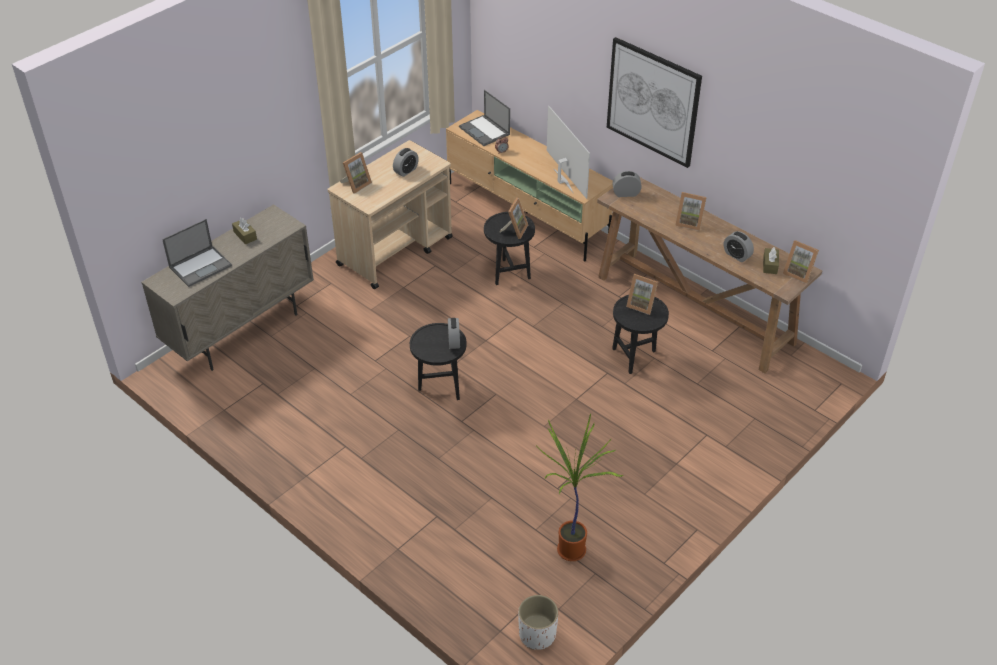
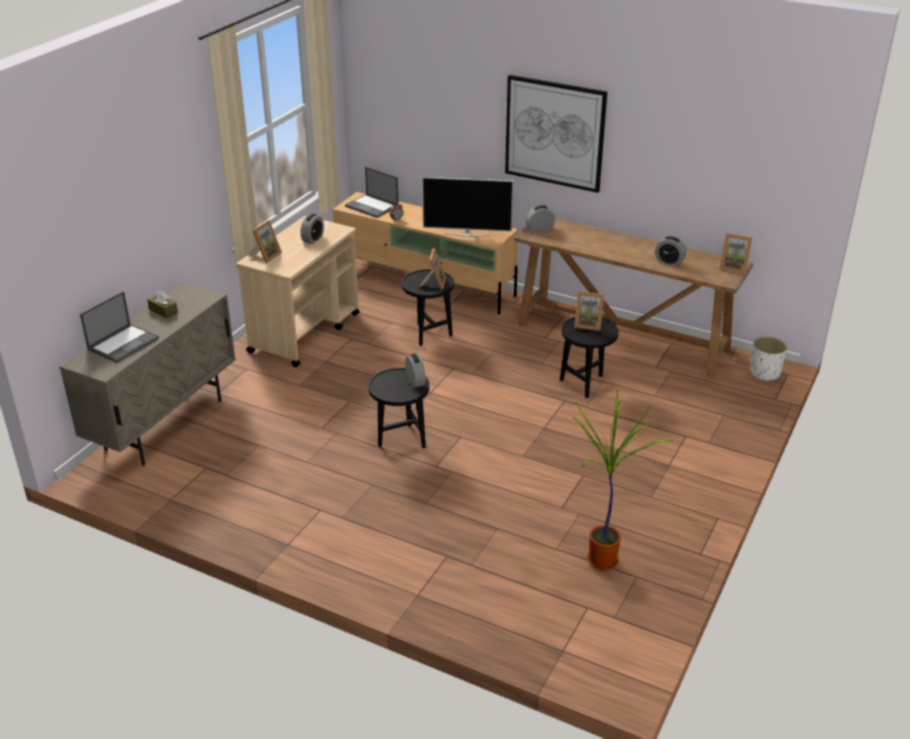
camera: 15 degrees left, 10 degrees down
(537, 634) = (603, 646): white planter -> white planter (764, 373)
(562, 181) = (467, 234): television -> television turned 135 degrees clockwise
(689, 222) = (611, 243): picture frame -> none
(770, 265) = (704, 265): brown tissue box -> none

